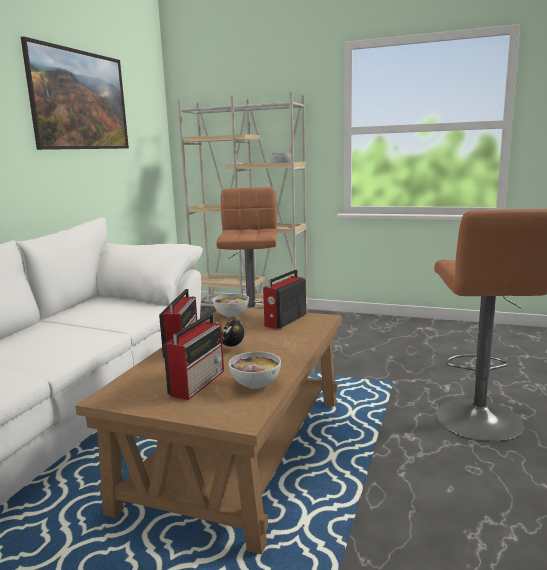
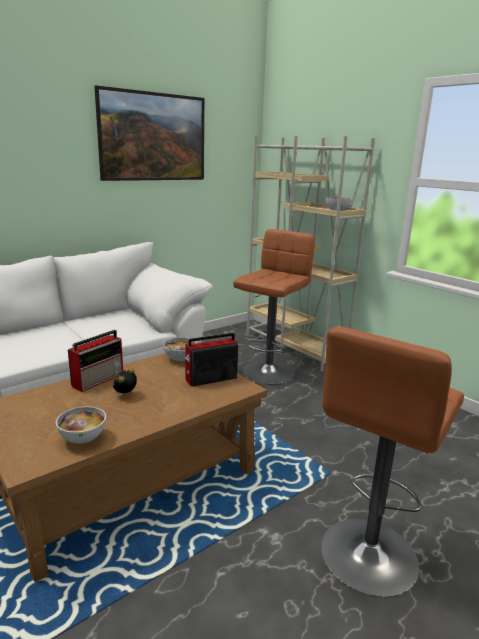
camera: 30 degrees right, 5 degrees up
(198, 382) = (55, 418): radio -> none

